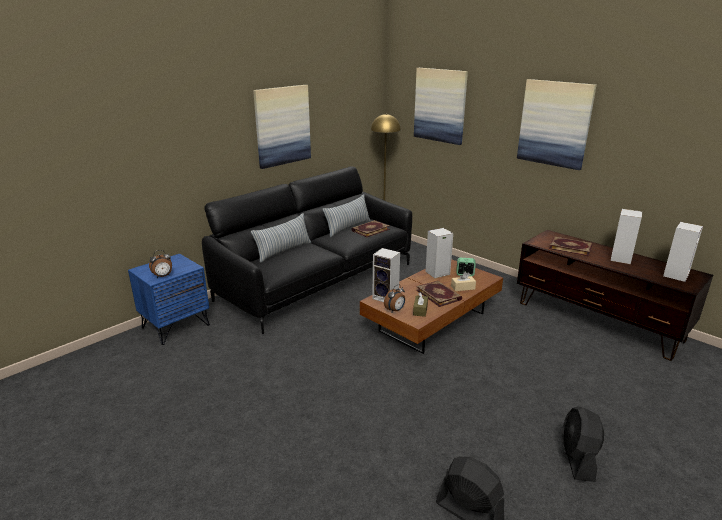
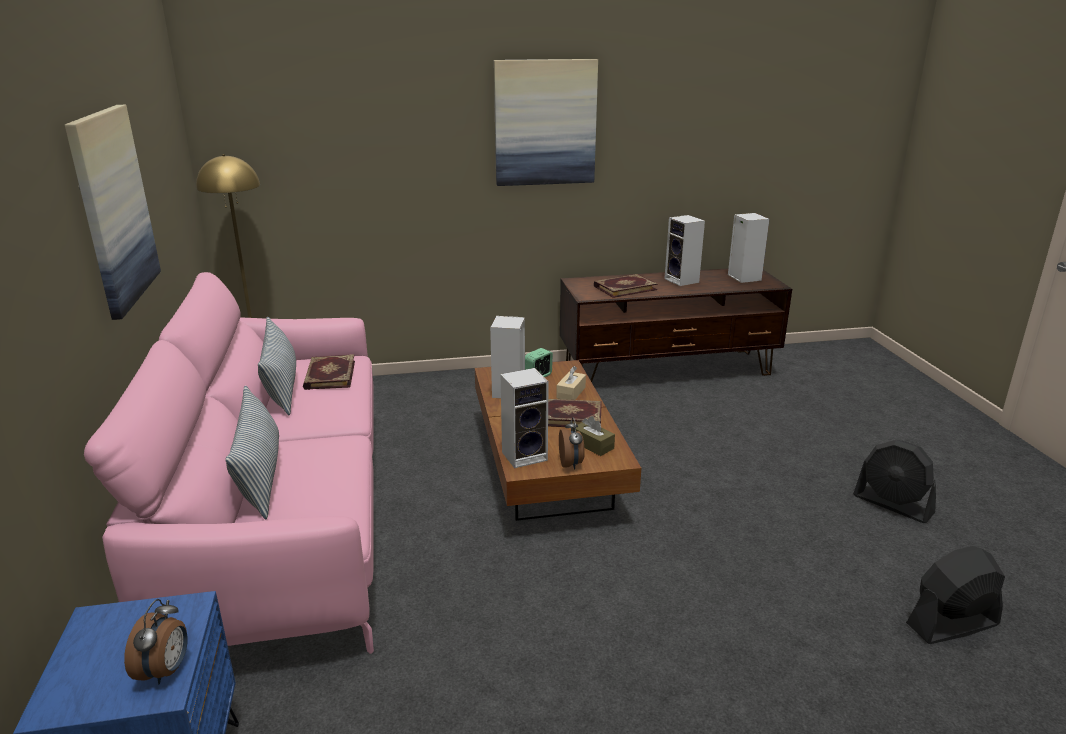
camera: 55 degrees left, 0 degrees up
(317, 281) = (287, 515): black sofa -> pink sofa
(440, 105) = (329, 123): picture -> none

